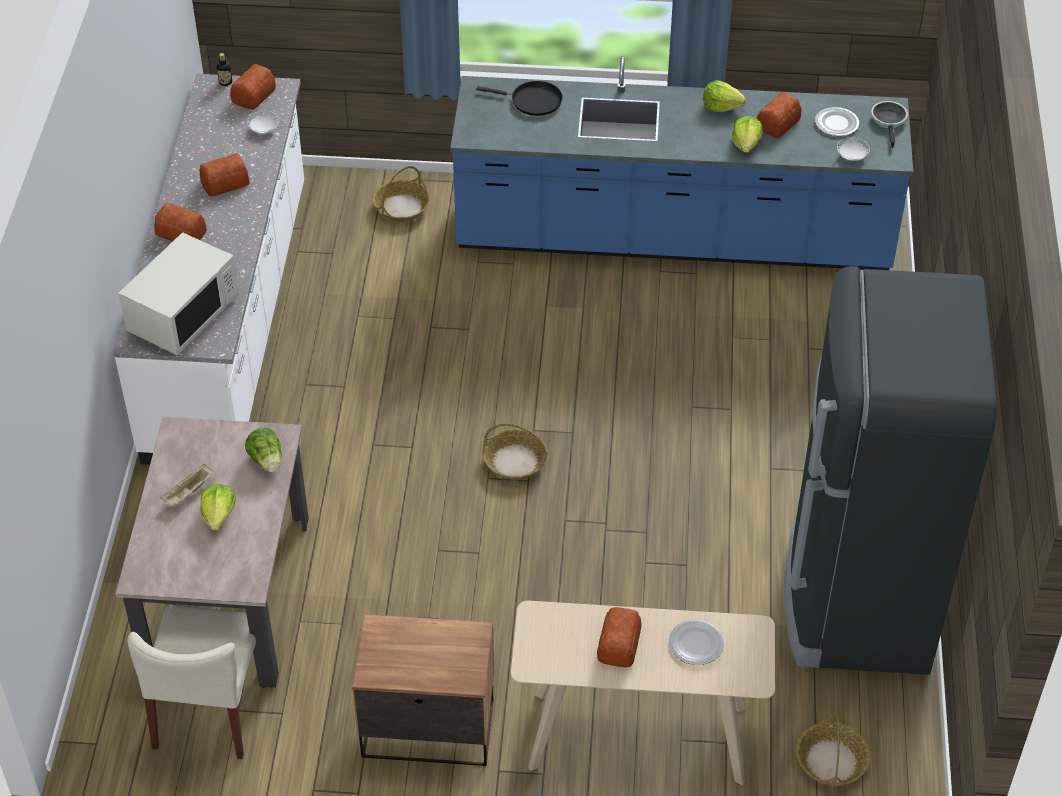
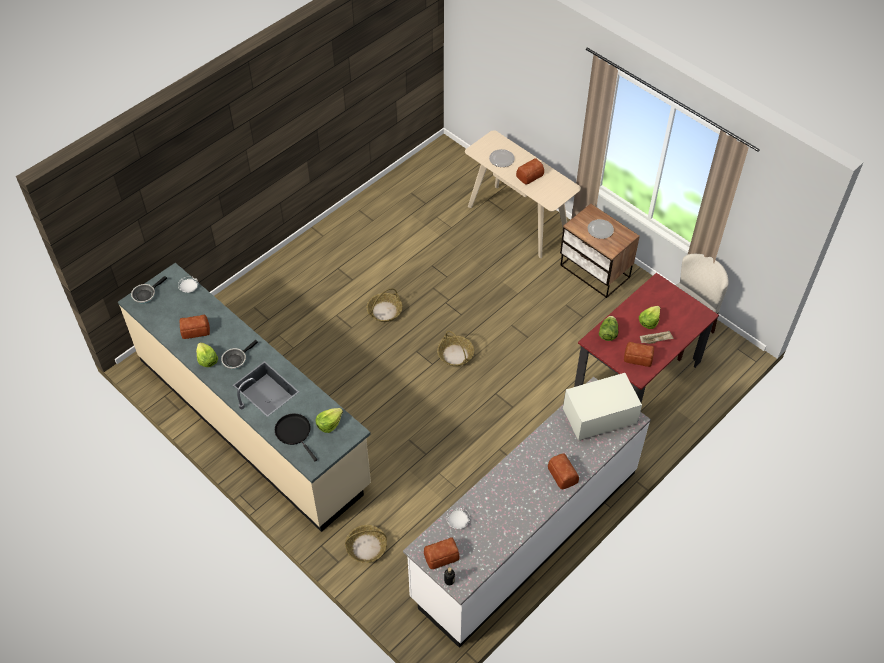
camera: 140 degrees left, 5 degrees up
(224, 182) = (512, 495): bread -> bread (638, 358)
(228, 597) = (637, 376): beige dining table -> red dining table
(673, 237) = (252, 421): blue counter -> beige counter
(690, 124) = (236, 359): none -> frying pan
(746, 144) = (226, 329): lettuce -> lettuce (329, 424)
(831, 760) = (457, 173): basket -> basket (384, 311)
(837, 124) = (170, 310): plate -> plate (600, 229)
(856, 600) = (383, 212): black fridge -> none

